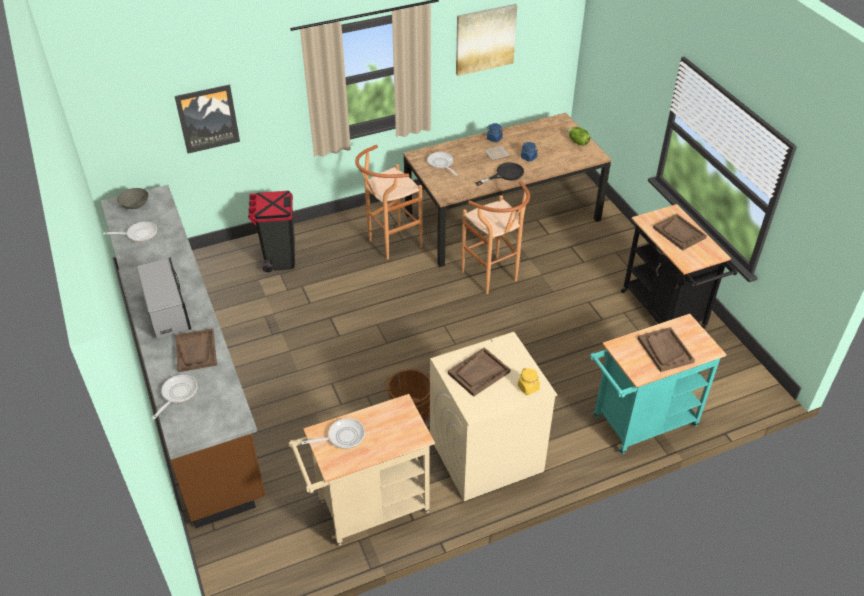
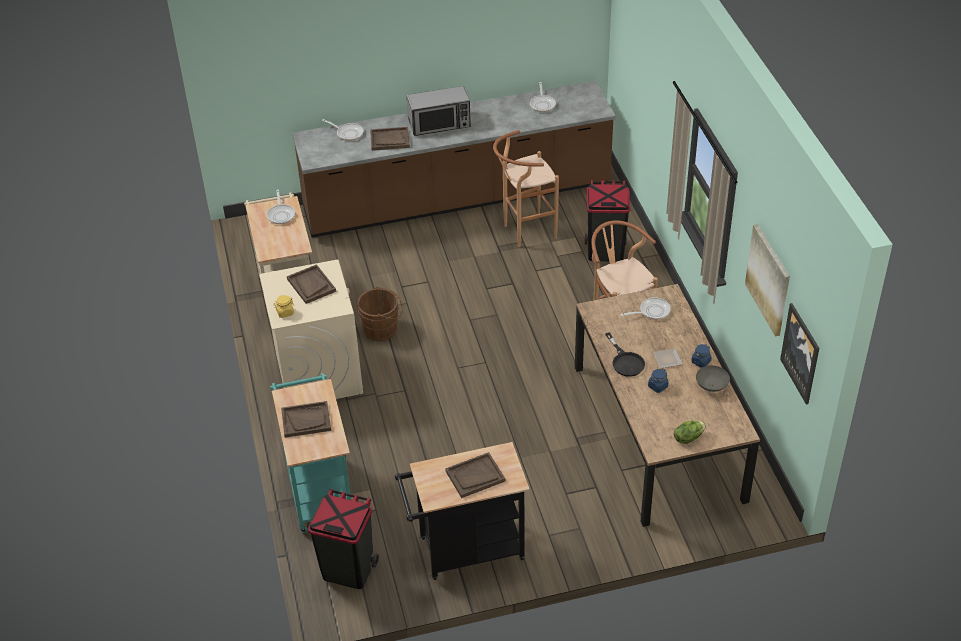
camera: 100 degrees right, 0 degrees up
(135, 206) = (584, 99): grey bowl -> grey bowl (711, 385)
(207, 118) = (648, 98): picture -> picture (801, 353)
(493, 279) = (549, 409): brown stool -> brown stool (524, 232)
(720, 385) = (348, 570): none -> black trash can

